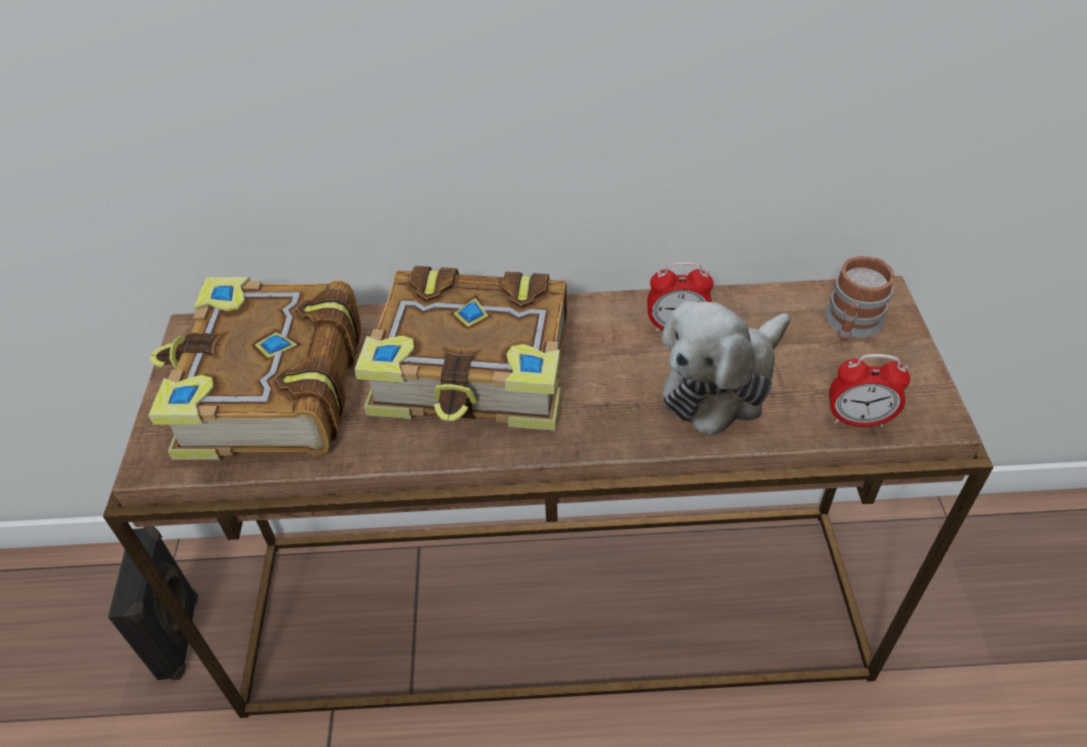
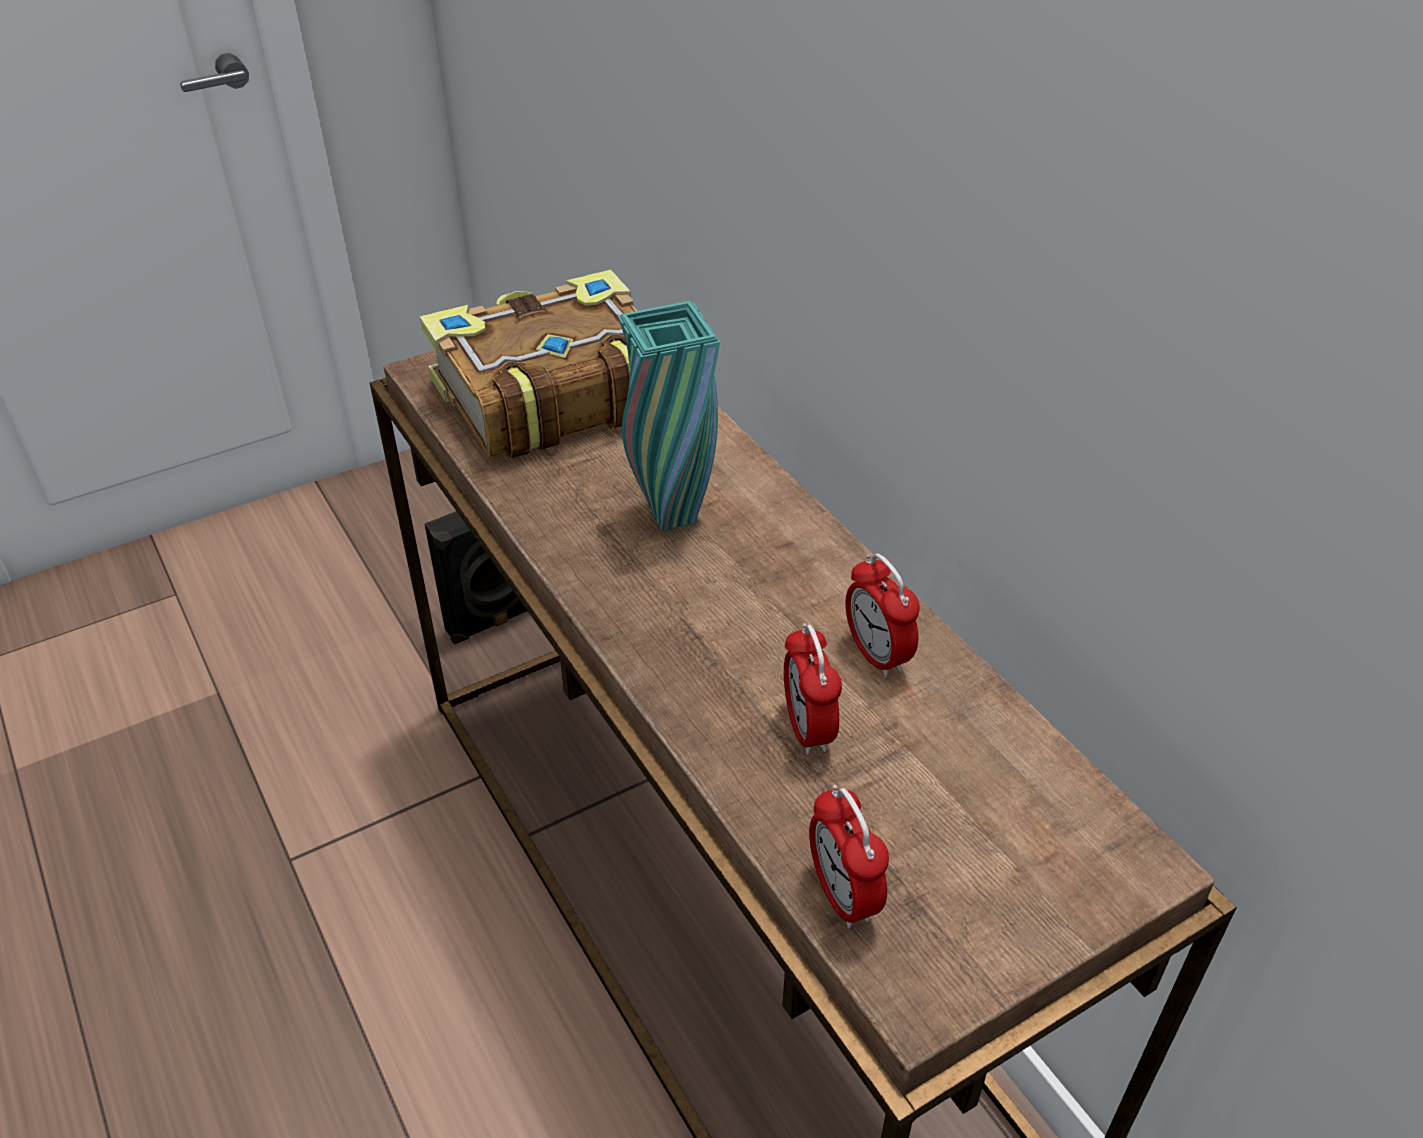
camera: 60 degrees right, 5 degrees down
(476, 372) = (673, 516): book -> turquoise vase
(721, 383) = (808, 729): plush toy -> alarm clock
(850, 325) = (1035, 840): mug -> none

